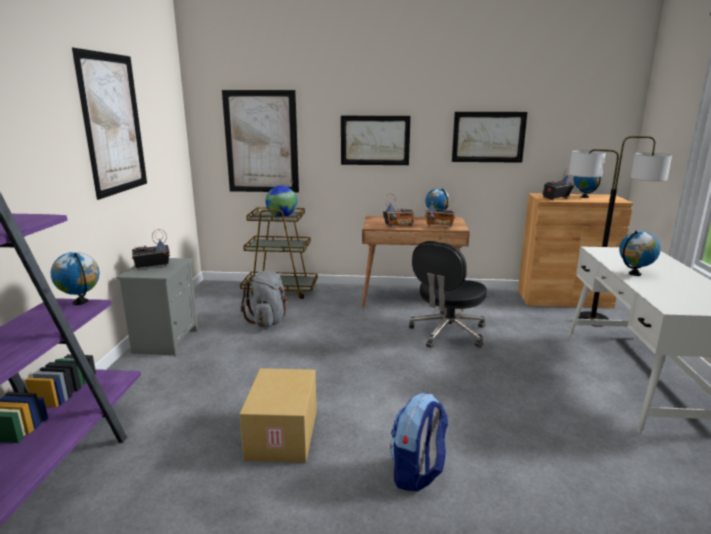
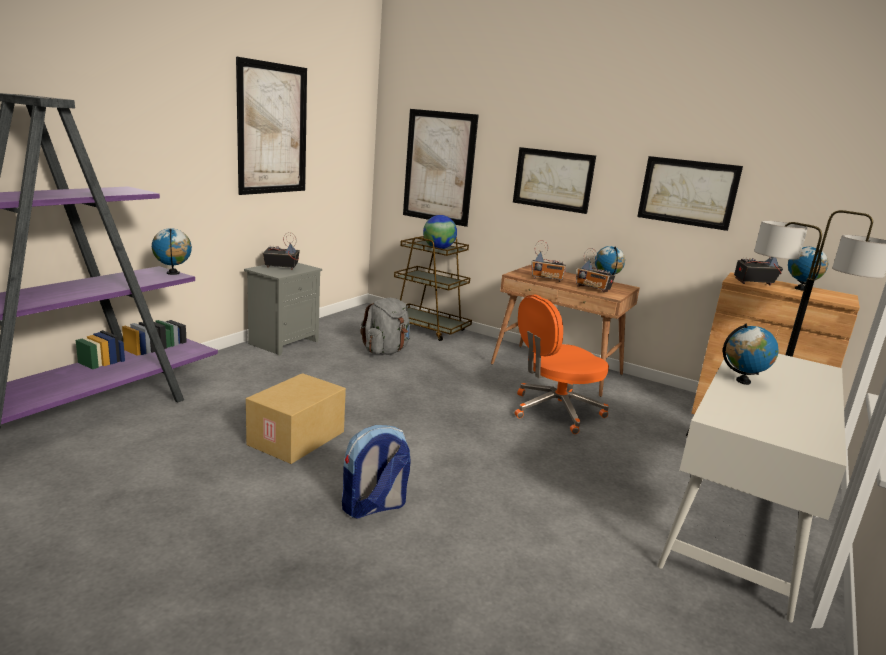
camera: 25 degrees right, 0 degrees up
(447, 333) = (554, 411): black office chair -> orange office chair

